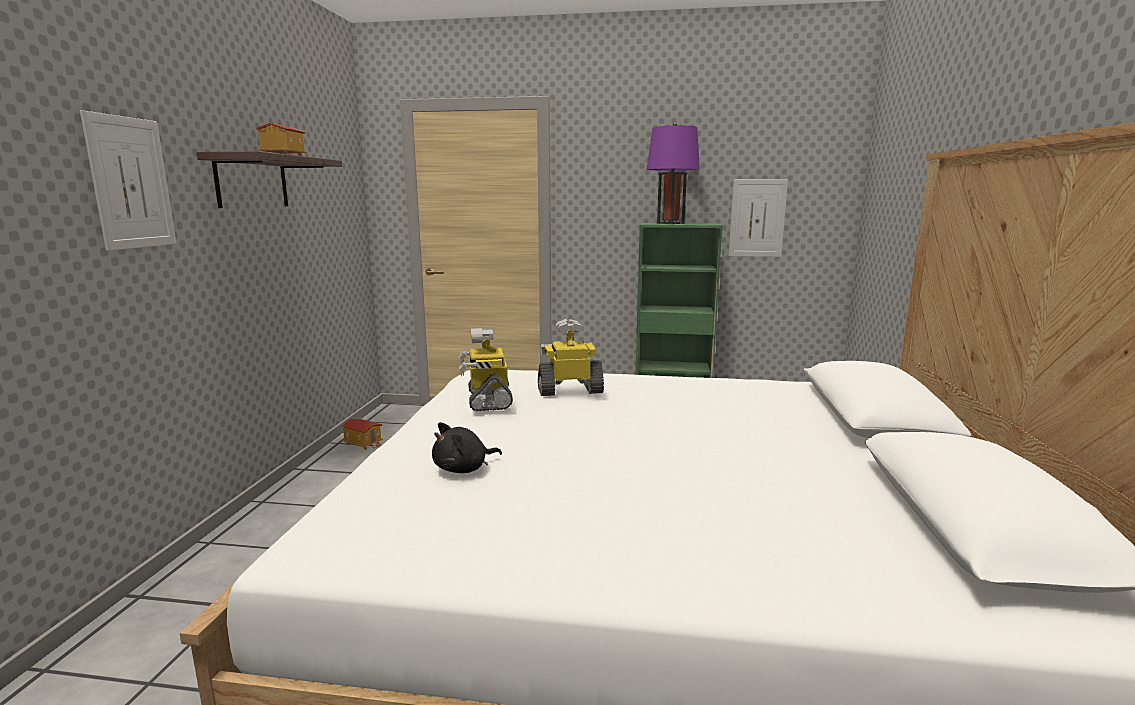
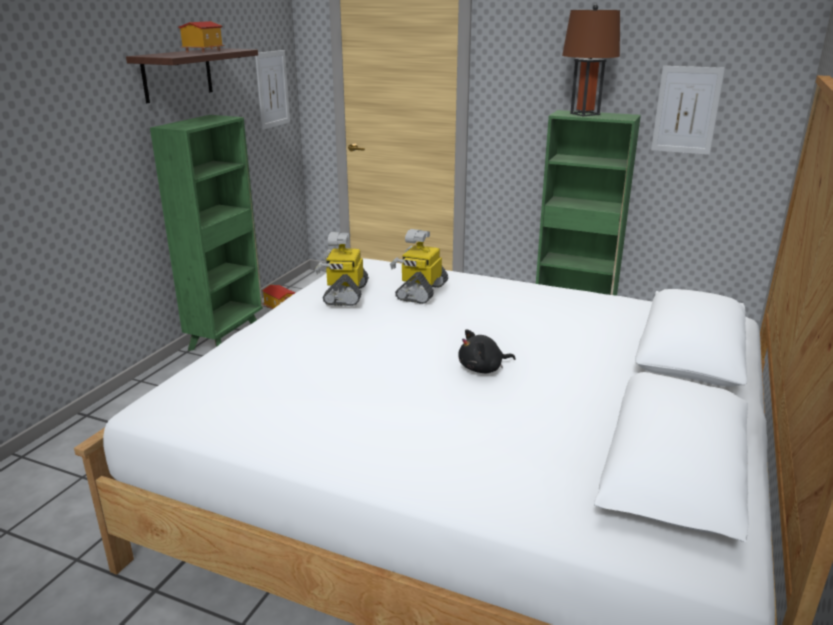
camera: 15 degrees right, 10 degrees up
(131, 183) = (72, 93): picture -> picture (272, 89)
(310, 481) = (227, 338): none -> green bookcase
(464, 469) = (291, 357): black plush toy -> black plush toy (483, 369)
(570, 390) = (421, 291): toy robot -> toy robot turned 75 degrees counterclockwise
(670, 223) = (585, 114): purple table lamp -> brown table lamp

